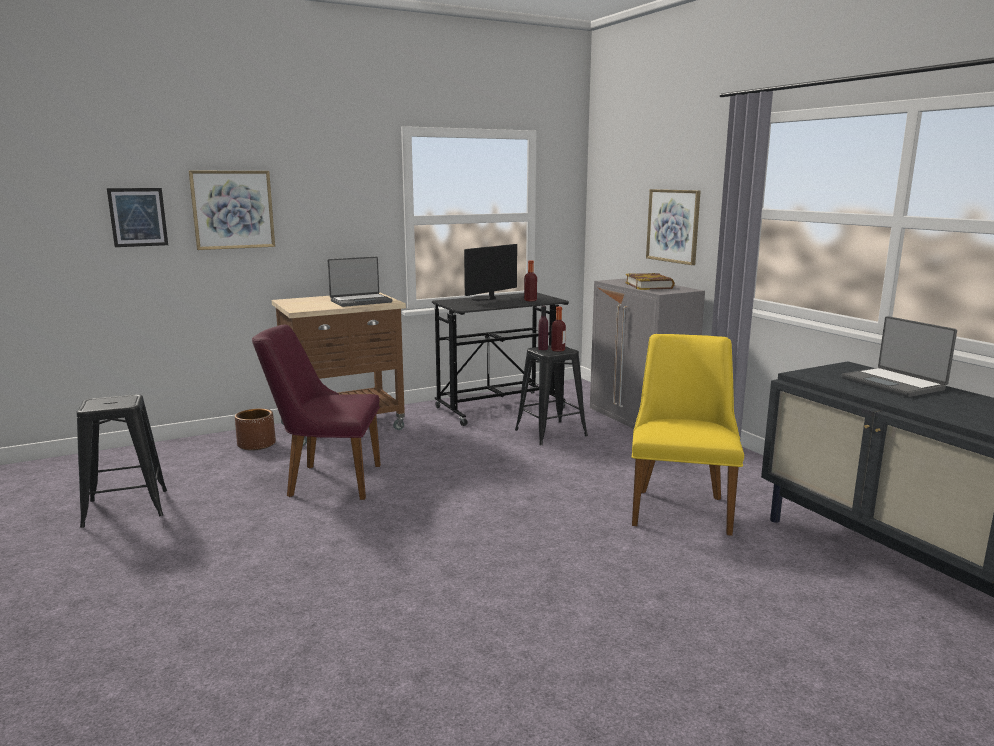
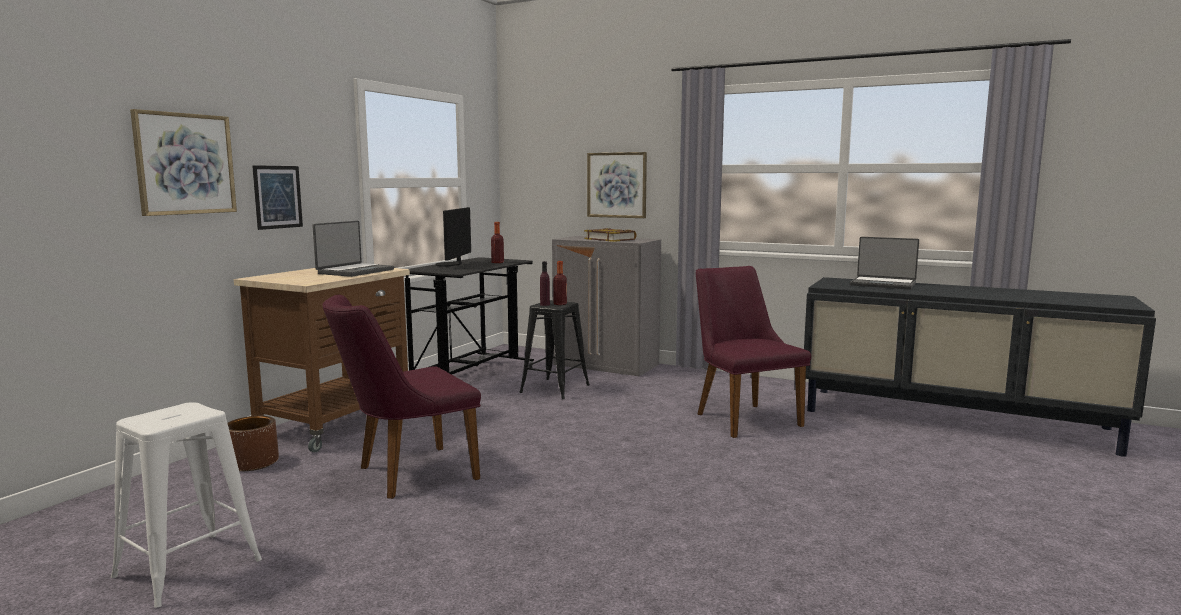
camera: 35 degrees left, 5 degrees down
(126, 508) = (188, 568): black stool -> white stool
(138, 217) = (62, 170): picture -> picture (278, 197)
(680, 506) = (741, 417): yellow chair -> purple chair

